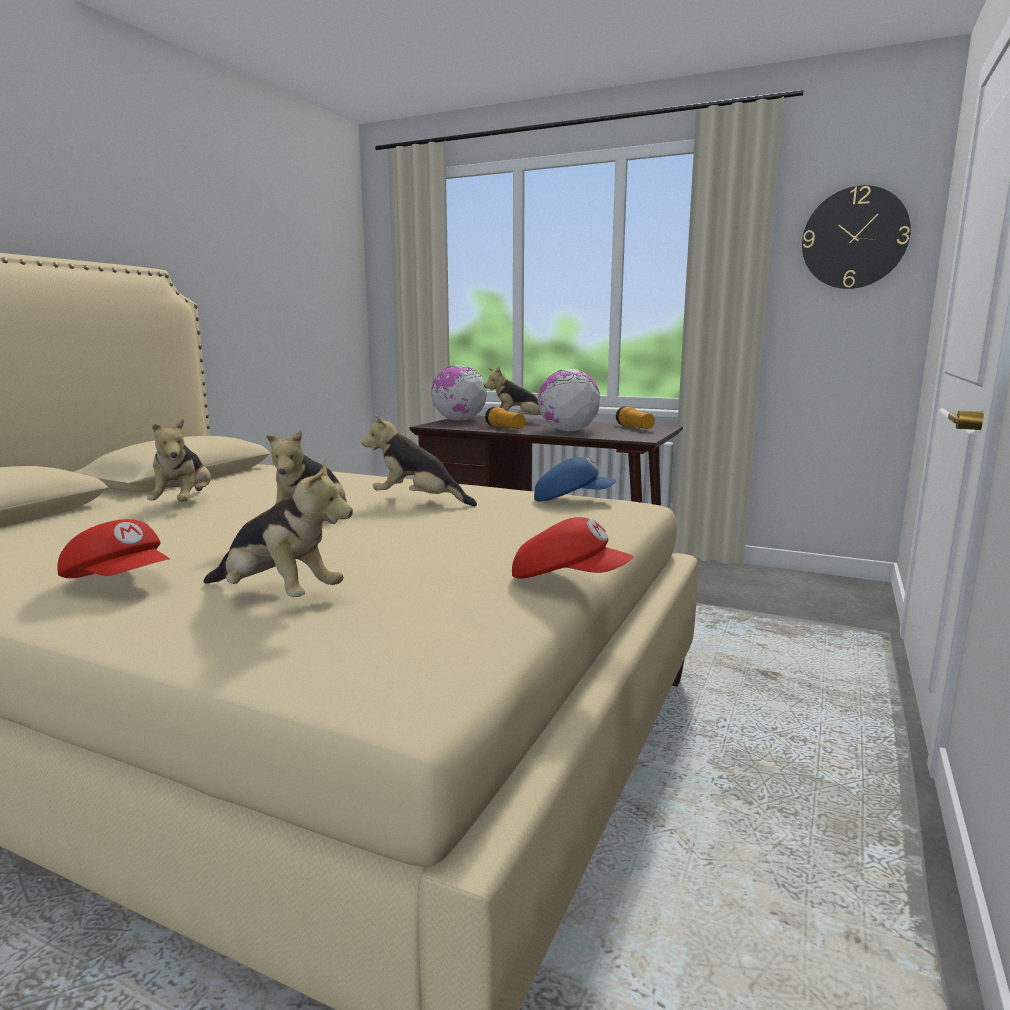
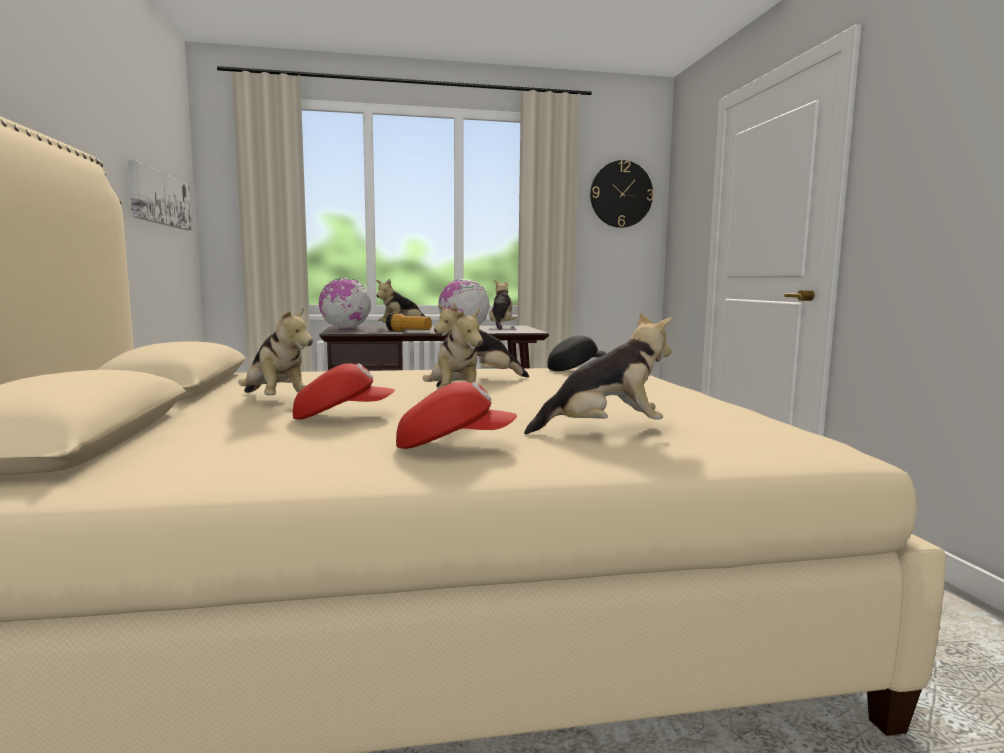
camera: 35 degrees left, 5 degrees down
(297, 291) = (159, 199): none -> picture
(568, 580) = (723, 399): red cap -> red cap (342, 416)
(572, 500) = (575, 369): blue cap -> black cap
(635, 428) = (501, 327): flashlight -> plush toy

